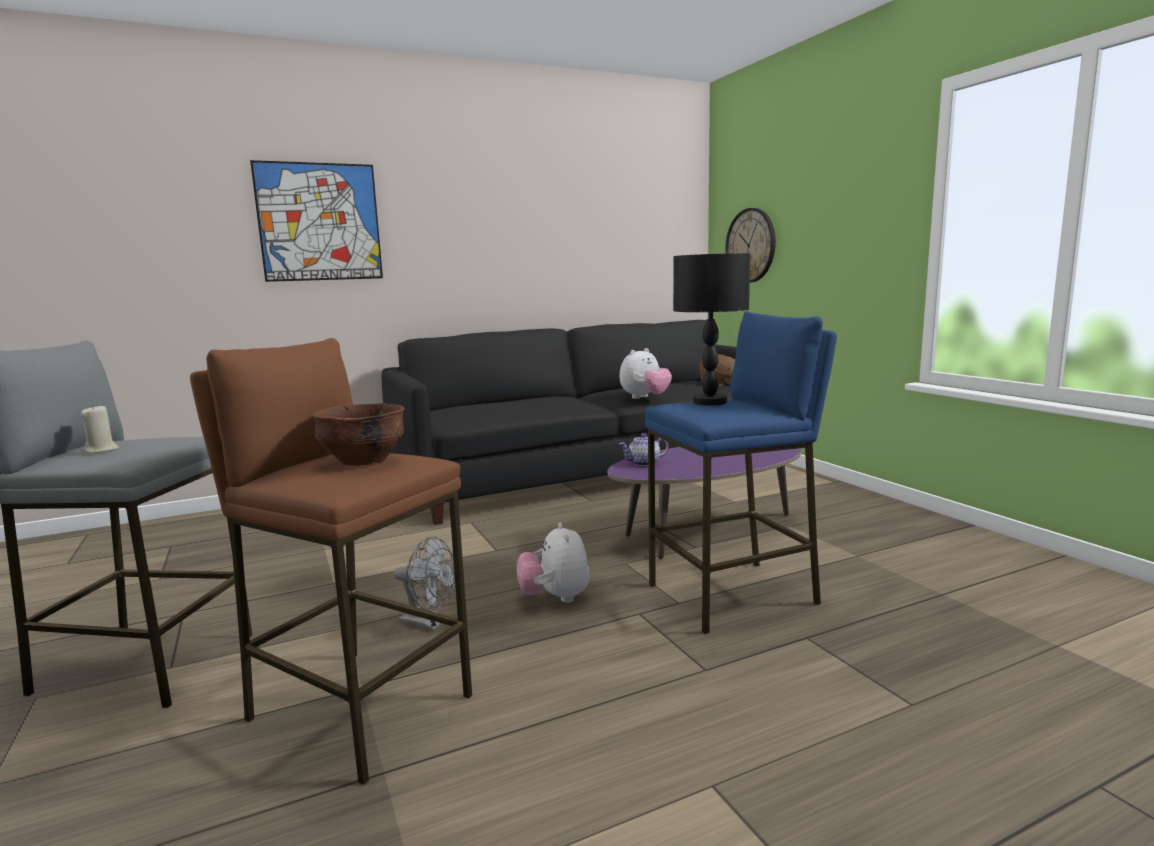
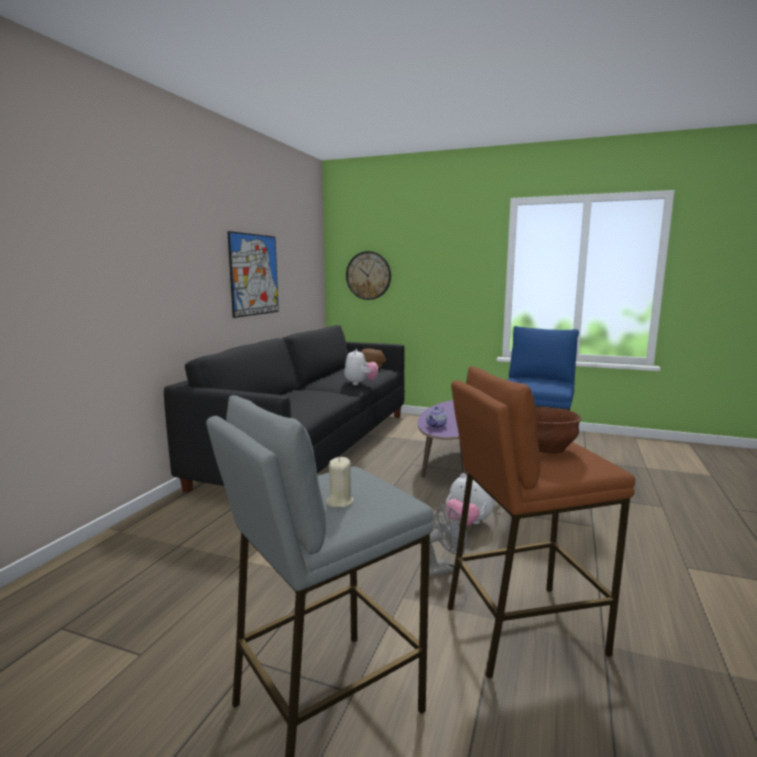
camera: 45 degrees left, 0 degrees up
(319, 222) = (108, 246): picture -> picture (254, 275)
(709, 402) = (524, 380): black table lamp -> none

